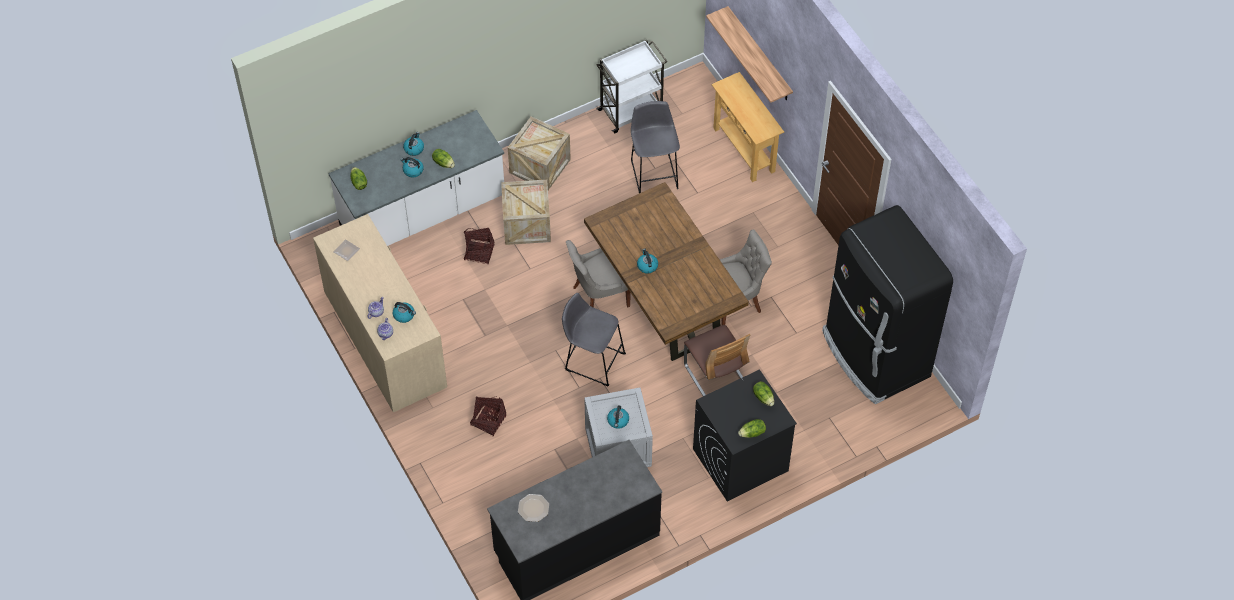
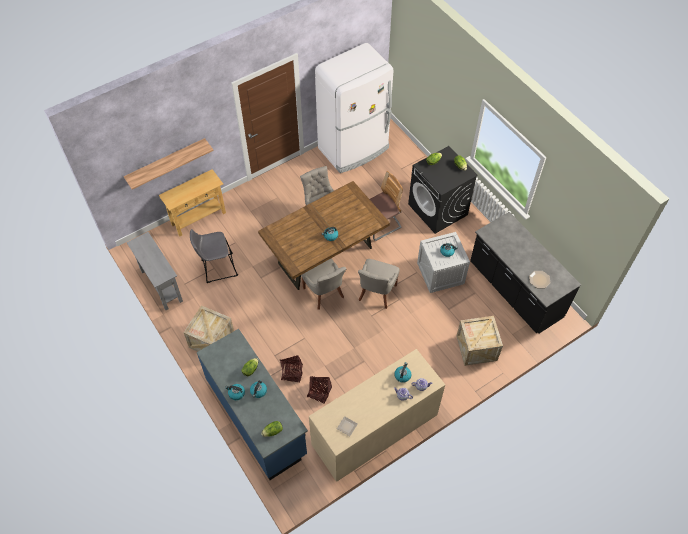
camera: 95 degrees left, 0 degrees up
(423, 213) = (257, 417): white counter -> blue counter
(488, 421) = (434, 351): basket -> basket (319, 392)
(526, 224) = (265, 344): crate -> crate (476, 348)
(592, 360) = (376, 293): grey stool -> grey chair
(631, 110) = (161, 286): white cart -> grey console table
(874, 355) = (354, 148): black fridge -> white fridge

